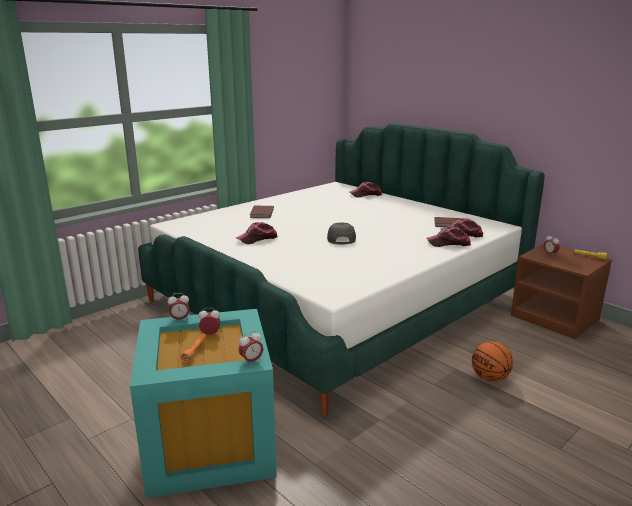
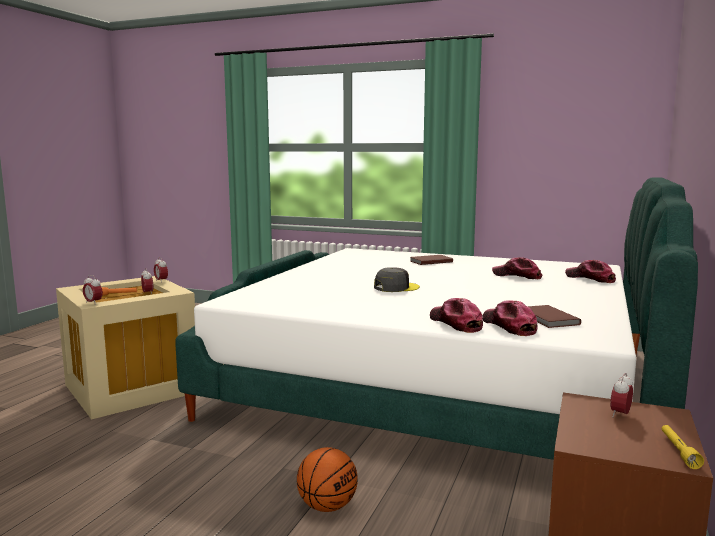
camera: 65 degrees right, 10 degrees down
(211, 443) = (133, 388): turquoise storage box -> beige storage box
(257, 239) = (351, 269): cap -> cap (517, 276)

